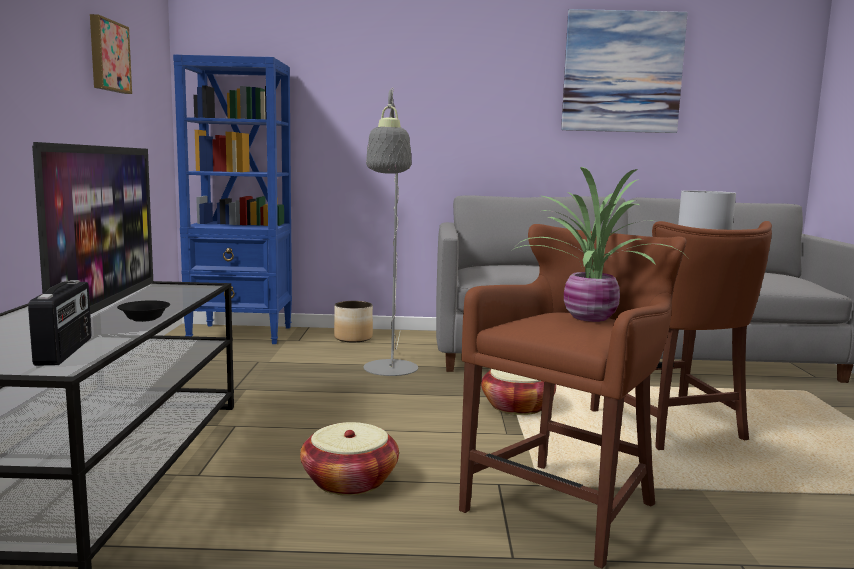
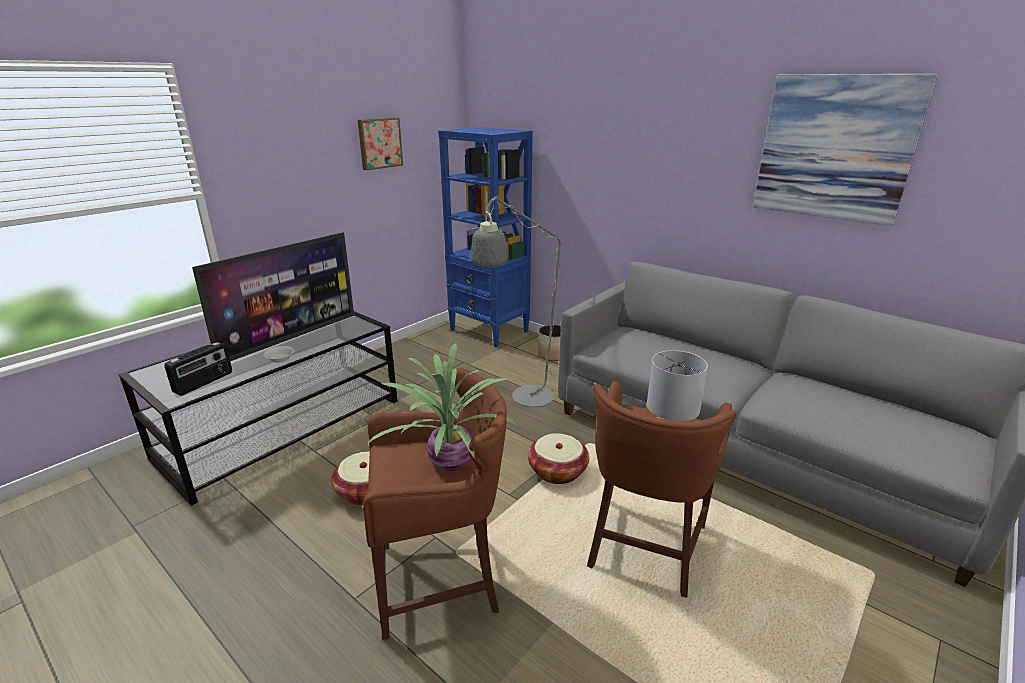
camera: 40 degrees right, 15 degrees up
(144, 319) = (280, 359): black bowl -> white bowl

